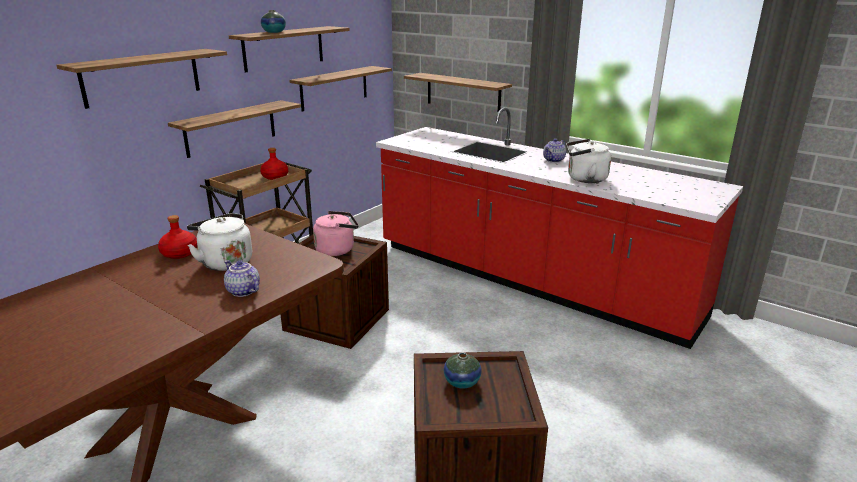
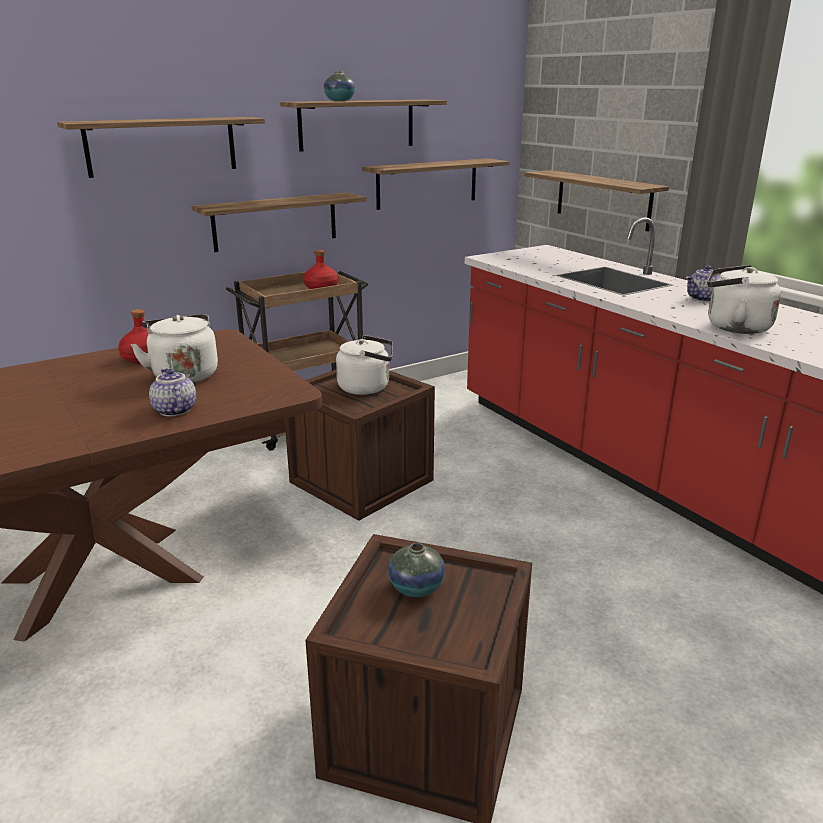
camera: 20 degrees right, 0 degrees up
(337, 249) = (367, 387): pink kettle -> white kettle

